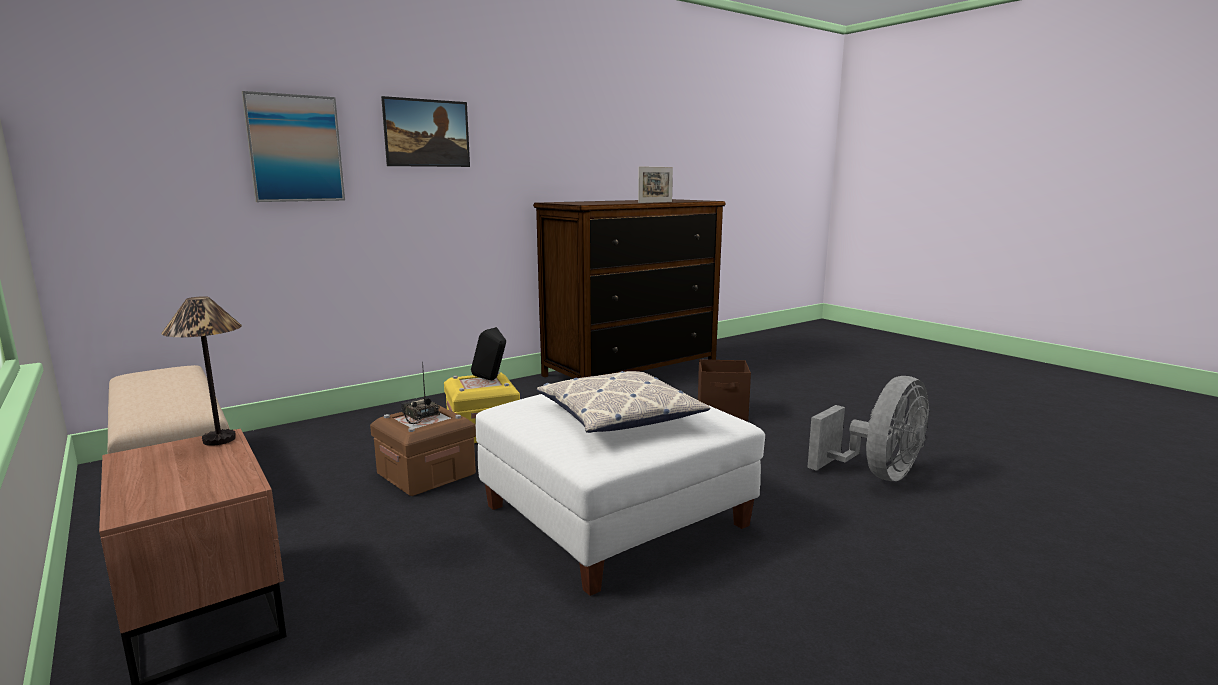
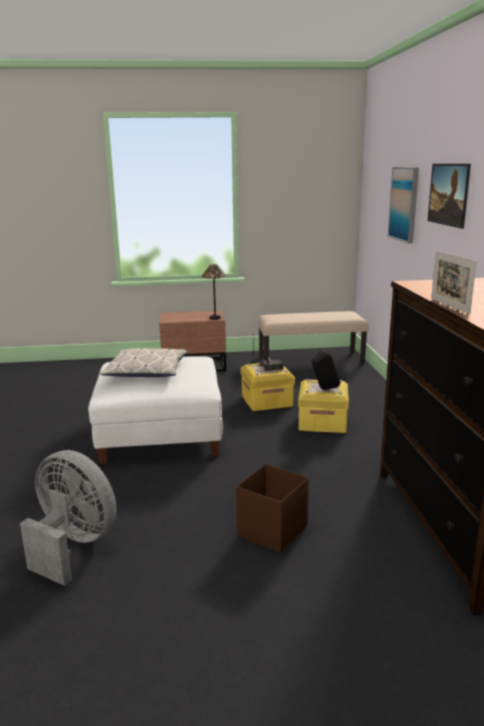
camera: 120 degrees right, 5 degrees up
(426, 474) = (267, 401): brown storage box -> yellow storage box
(877, 474) = (73, 545): grey fan -> grey fan turned 135 degrees clockwise

